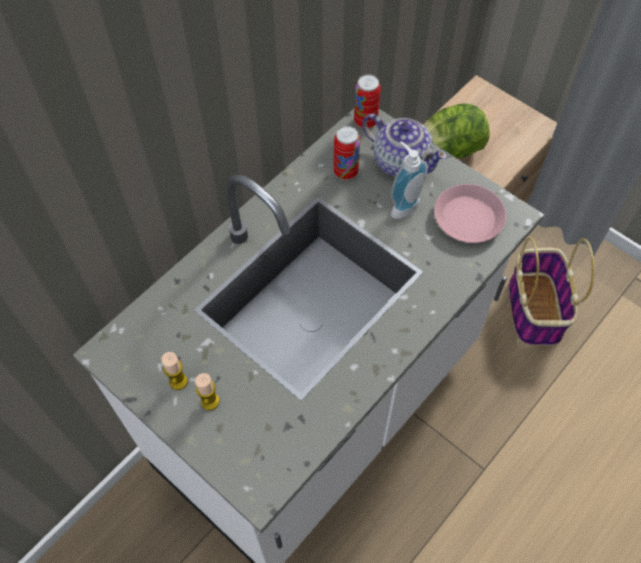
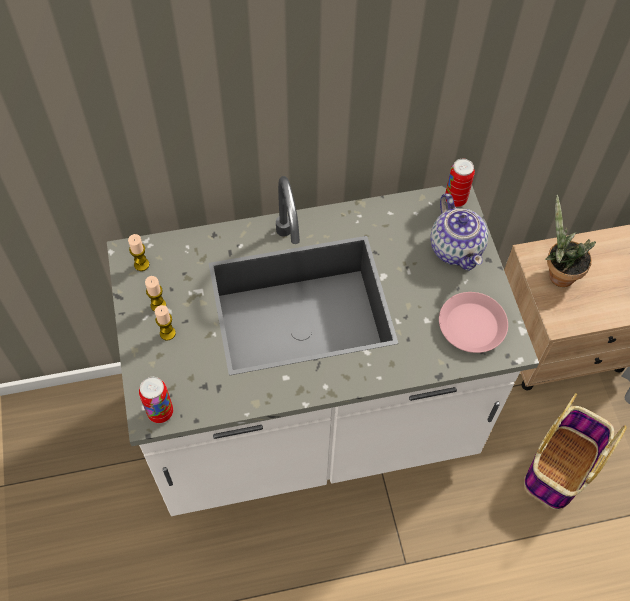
camera: 35 degrees right, 0 degrees up
(128, 353) = (141, 264): none -> candle
(345, 172) = (404, 230): can -> can (160, 412)
(402, 205) = (426, 283): soap dispenser -> none
(451, 149) = (557, 274): lettuce -> potted plant

